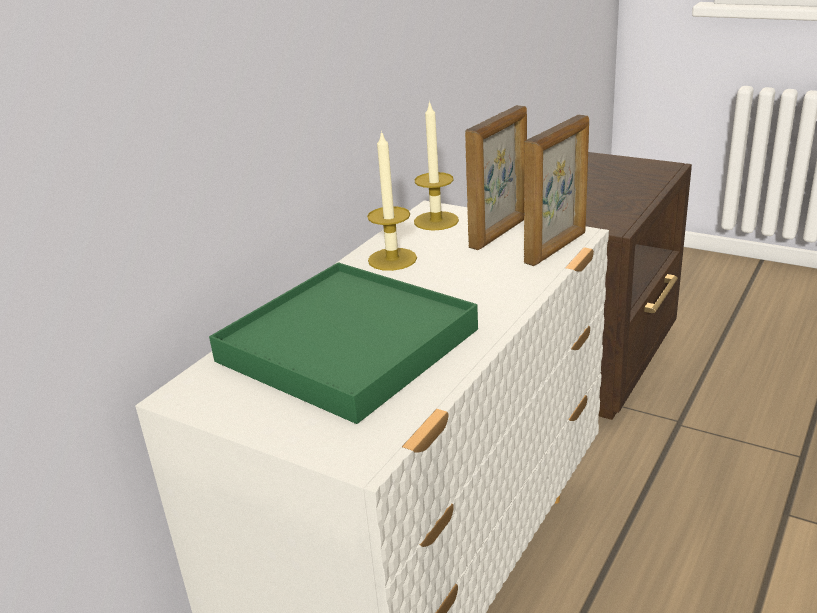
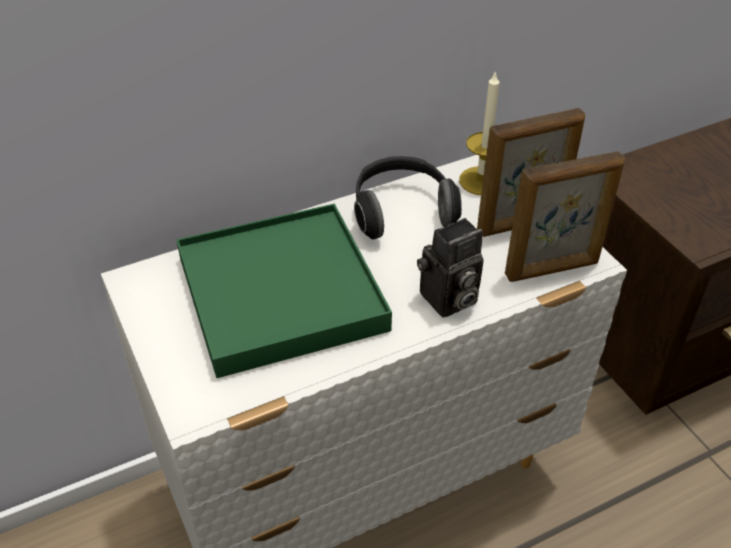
camera: 30 degrees right, 15 degrees up
(392, 259) = (401, 212): candle -> headphones
(500, 294) = (448, 301): none -> camera

